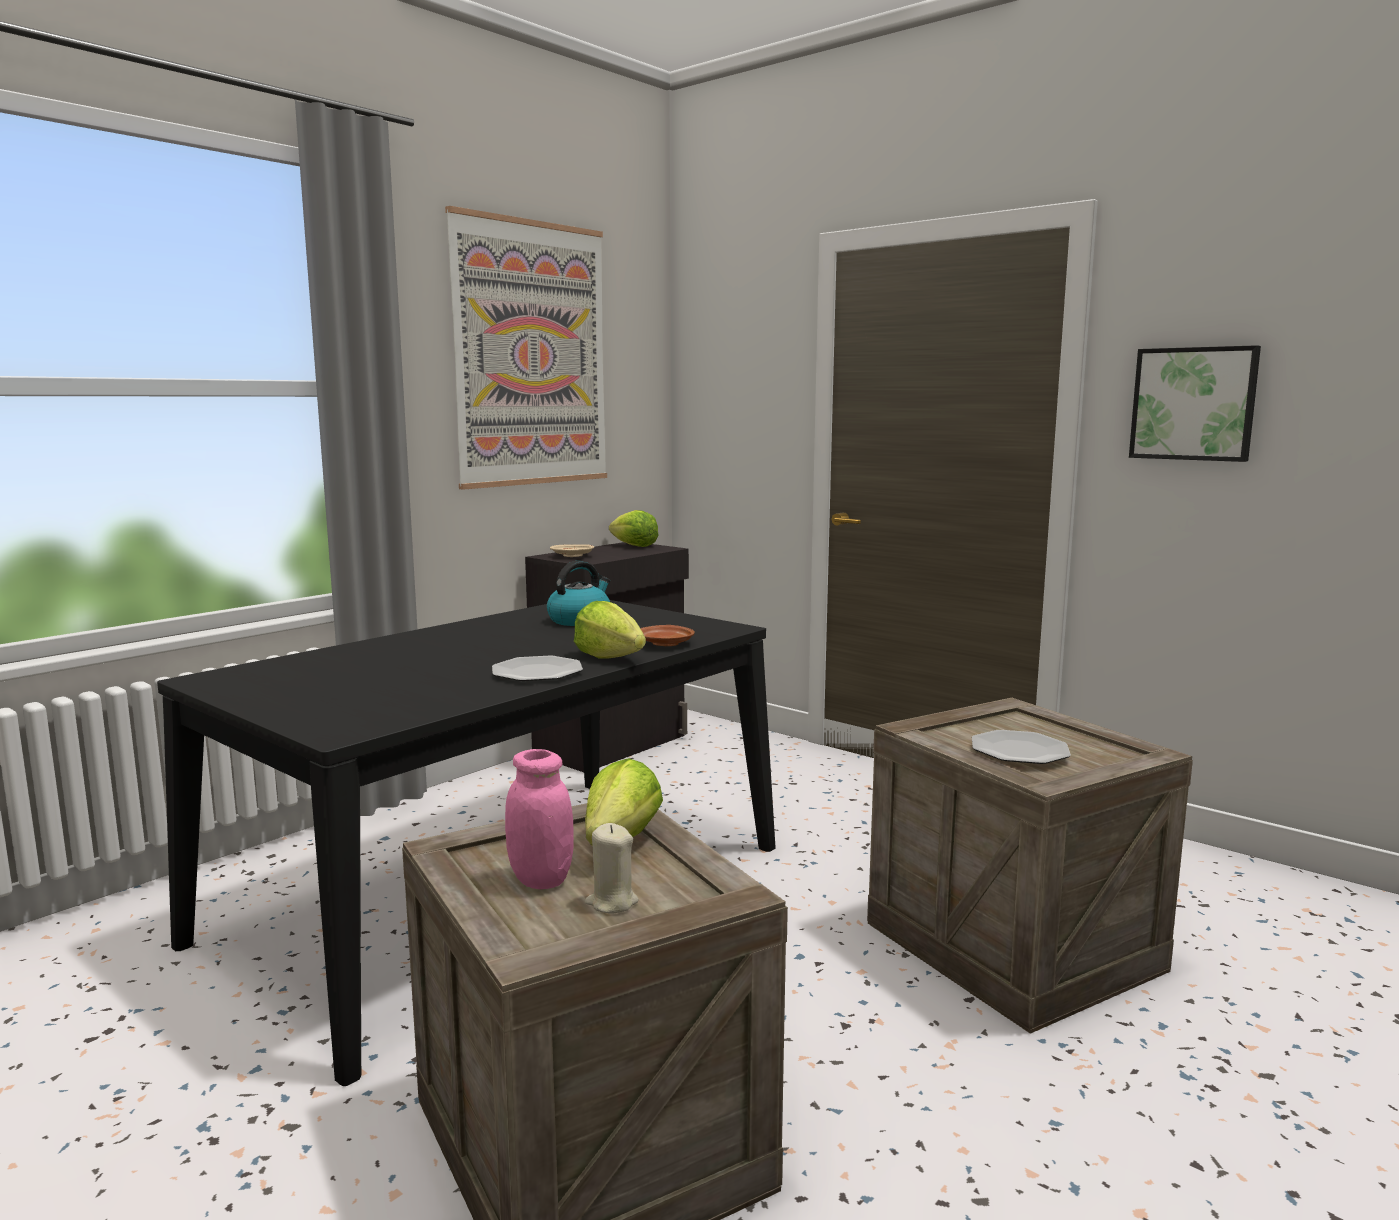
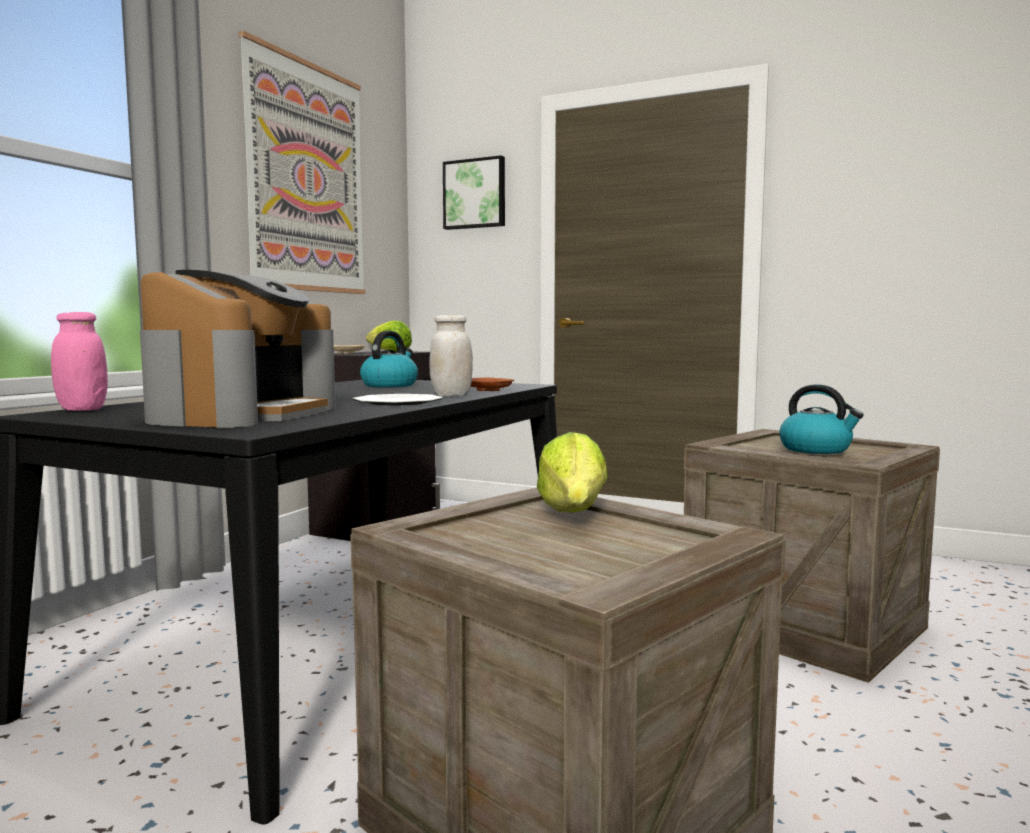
camera: 15 degrees left, 5 degrees down
(367, 692) = (244, 414): none -> coffee machine
(540, 879) = (528, 542): pink jar -> pink jar (82, 409)
(610, 657) = (451, 396): lettuce -> white jar
(611, 902) = (621, 550): beige candle -> none
(1019, 750) = (816, 449): plate -> kettle
(1194, 404) = (851, 212): picture -> picture (475, 194)

